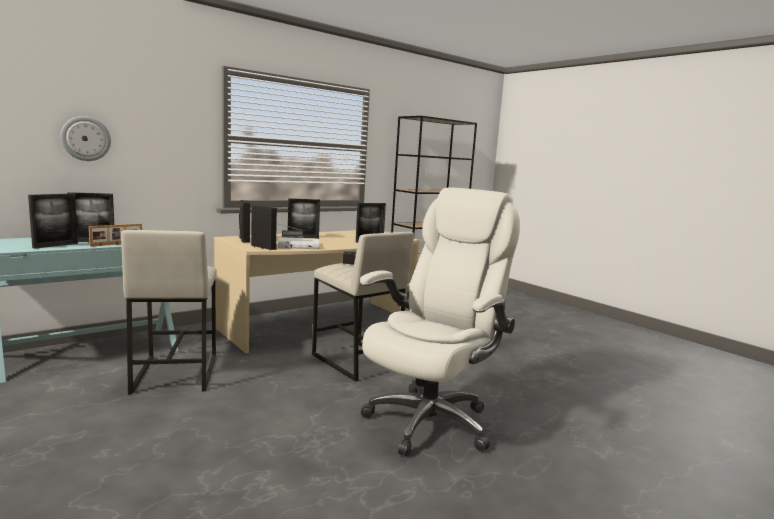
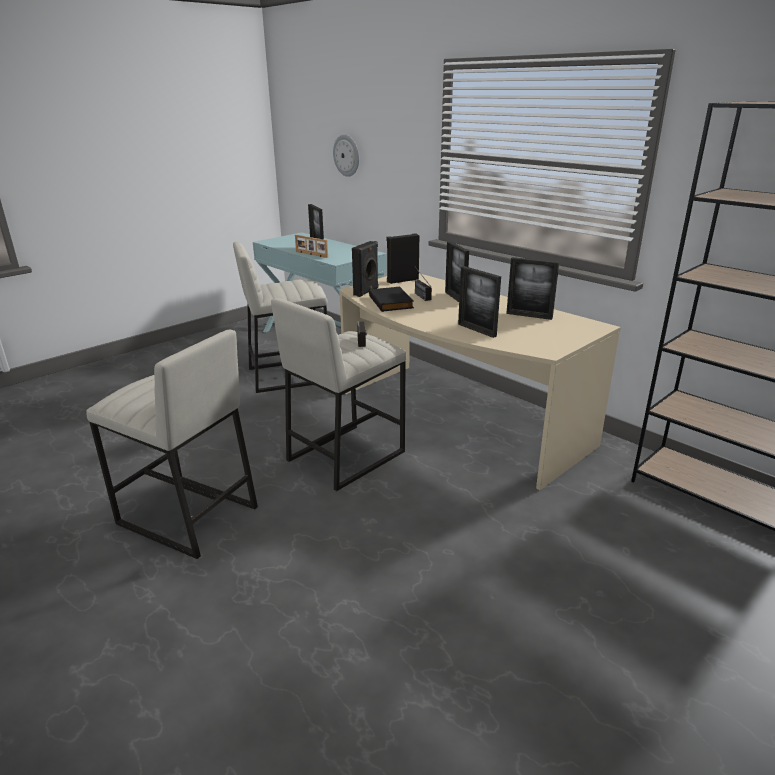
camera: 85 degrees right, 15 degrees up
(55, 245) = (292, 246): picture frame -> picture frame (529, 316)
(299, 246) = (392, 302): white book -> black book
(430, 422) = (188, 515): white office chair -> beige stool

